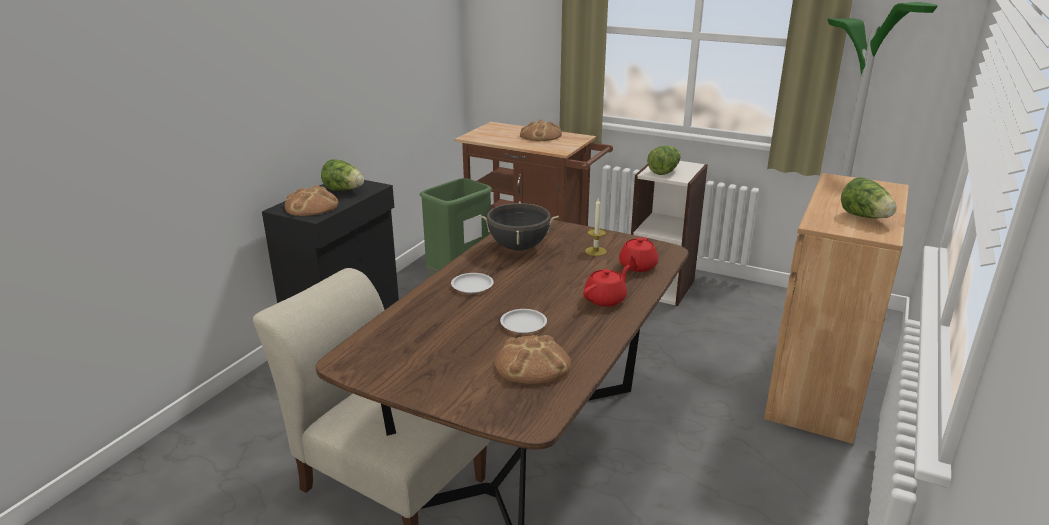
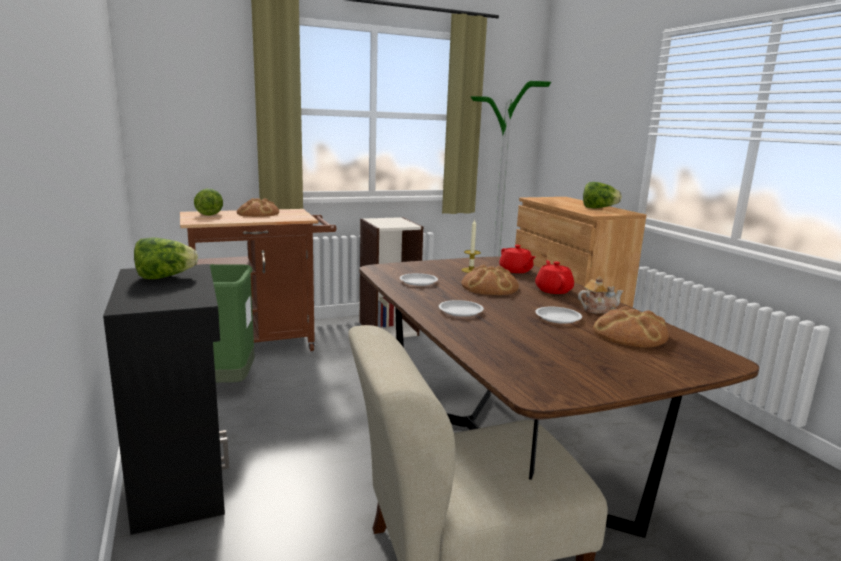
camera: 50 degrees left, 10 degrees down
(312, 206) = (165, 295): bread -> bread (490, 286)
(518, 247) = (418, 282): black cooking pot -> white plate
(582, 334) = (598, 310): none -> teapot
(664, 171) = (390, 224): lettuce -> lettuce (210, 214)

